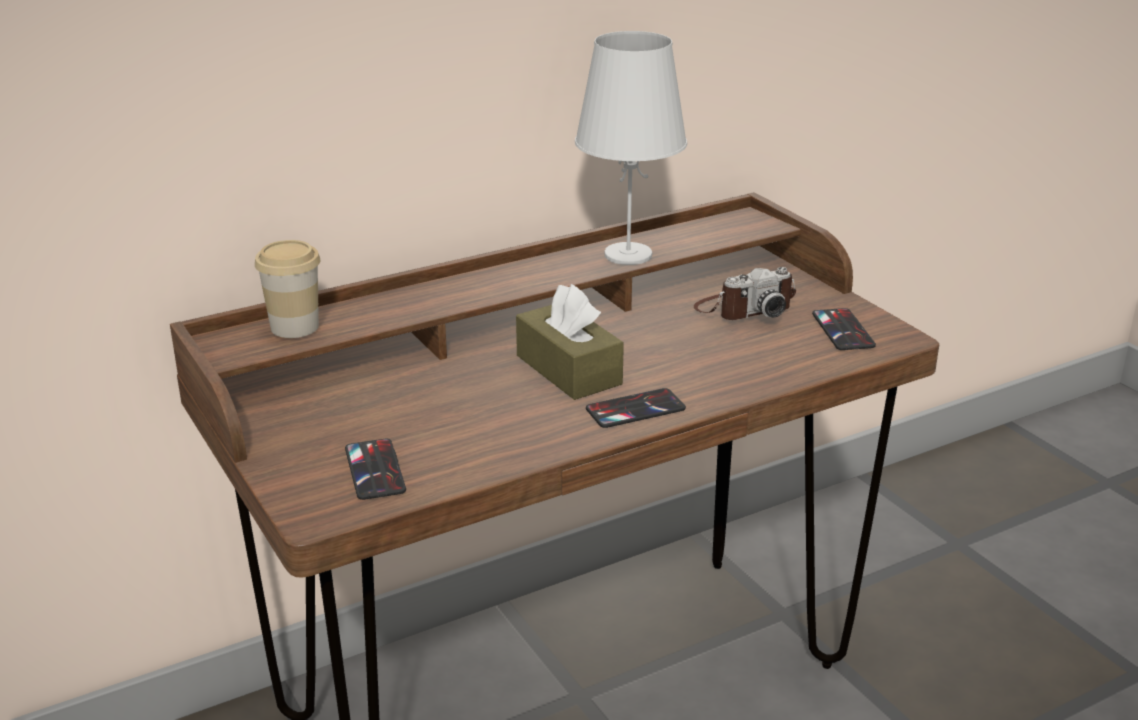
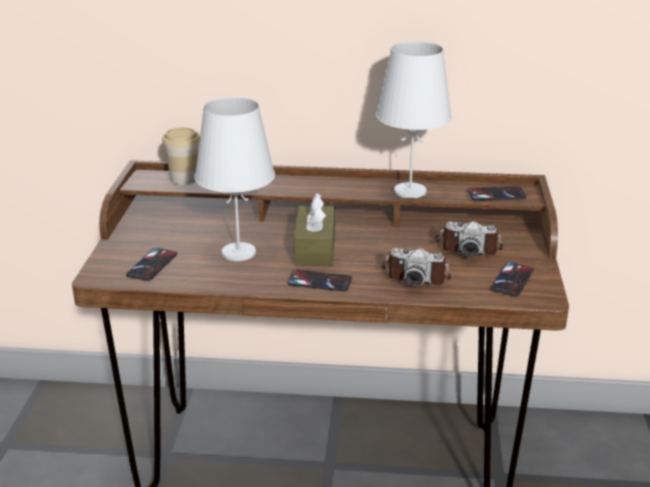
camera: 35 degrees right, 0 degrees up
(476, 410) = (239, 253): none -> white table lamp
(730, 230) = (496, 194): none -> phone
(735, 361) = (416, 275): none -> camera

